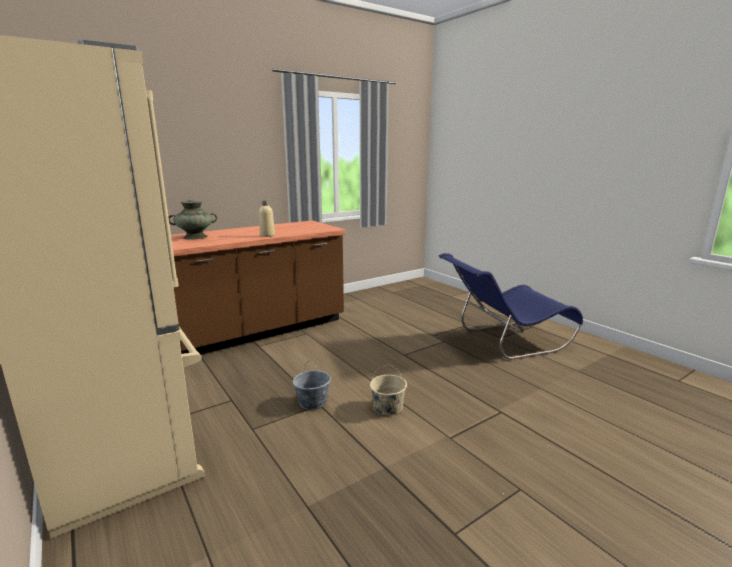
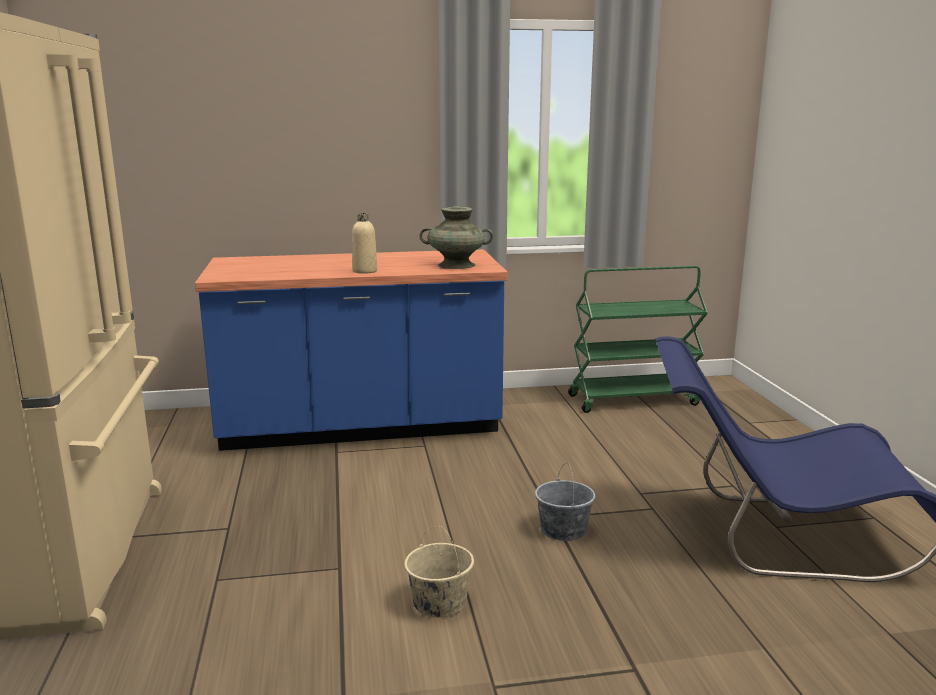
camera: 25 degrees right, 0 degrees up
(195, 237) = (262, 264): turquoise vase -> turquoise vase (456, 265)
(260, 330) = (361, 427): brown counter -> blue counter
(312, 402) = (333, 561): grey bucket -> grey bucket (563, 529)
(391, 294) = (634, 400): none -> green cart

